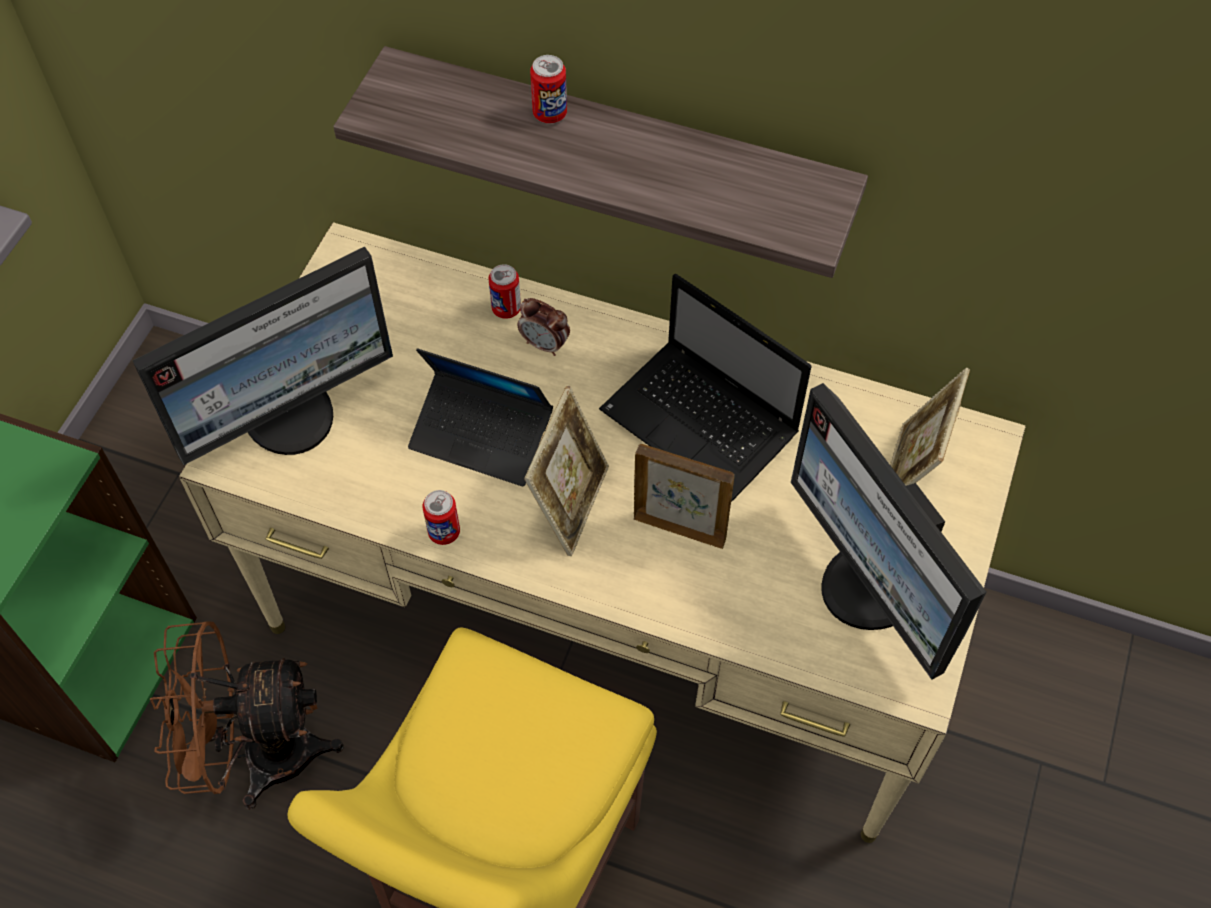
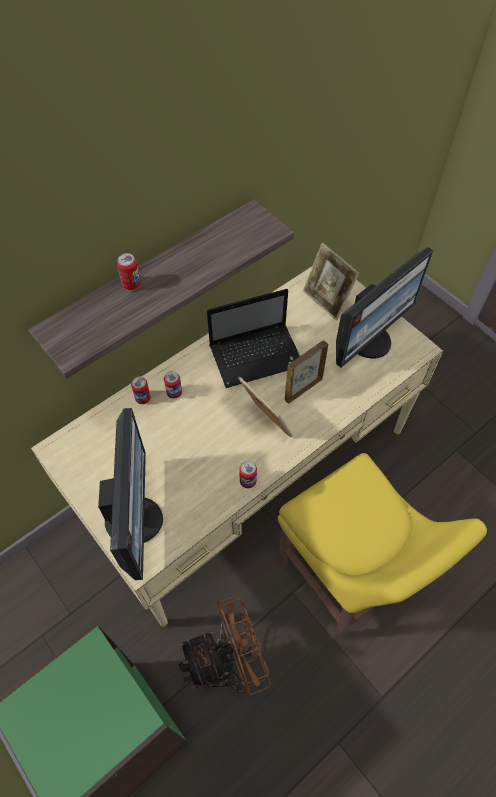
camera: 60 degrees left, 0 degrees up
(259, 755) = (226, 664): brown fan -> brown fan turned 135 degrees counterclockwise
(482, 436) = (206, 441): laptop -> none
(545, 345) = (174, 393): alarm clock -> can
(870, 588) = (369, 340): monitor -> monitor turned 45 degrees counterclockwise

